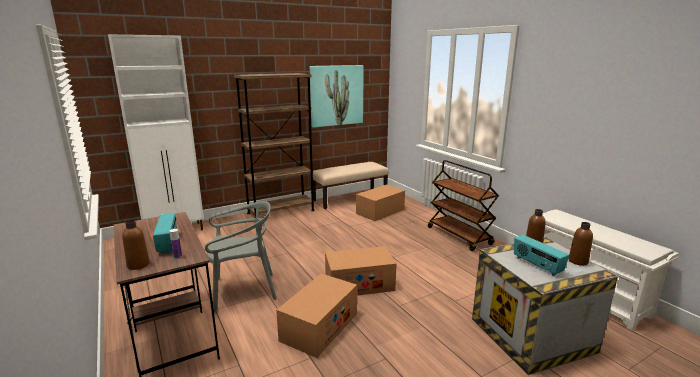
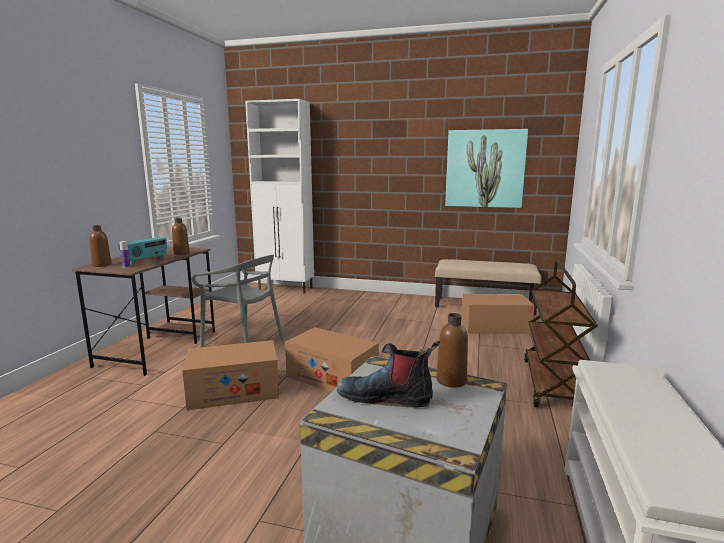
camera: 45 degrees right, 5 degrees down
(281, 212) = (389, 298): brown bookcase -> none
(537, 265) = (386, 397): radio -> boot
(578, 261) = (464, 424): brown bottle -> brown bottle (181, 253)

